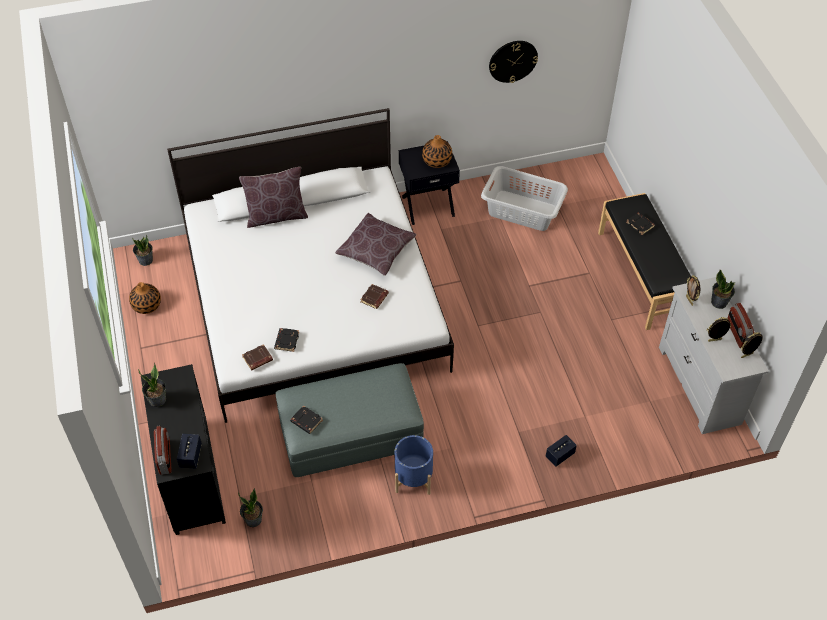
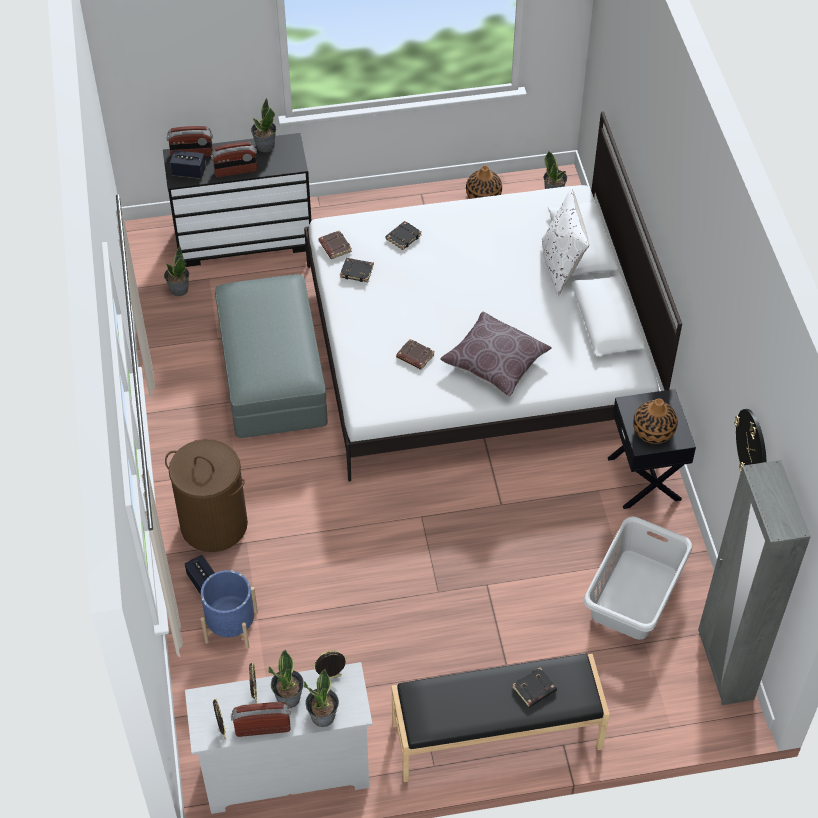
camera: 95 degrees right, 0 degrees up
(190, 419) = (235, 171): none -> radio
(276, 216) = (561, 266): brown pillow -> white pillow
(306, 421) = (250, 294): black book -> black book (403, 237)
(413, 478) = (201, 430): blue planter -> blue planter (231, 626)
(506, 456) = (213, 525): none -> brown laundry basket
(566, 169) = (724, 666): none -> grey wardrobe
(711, 322) = (289, 698): none -> potted plant

